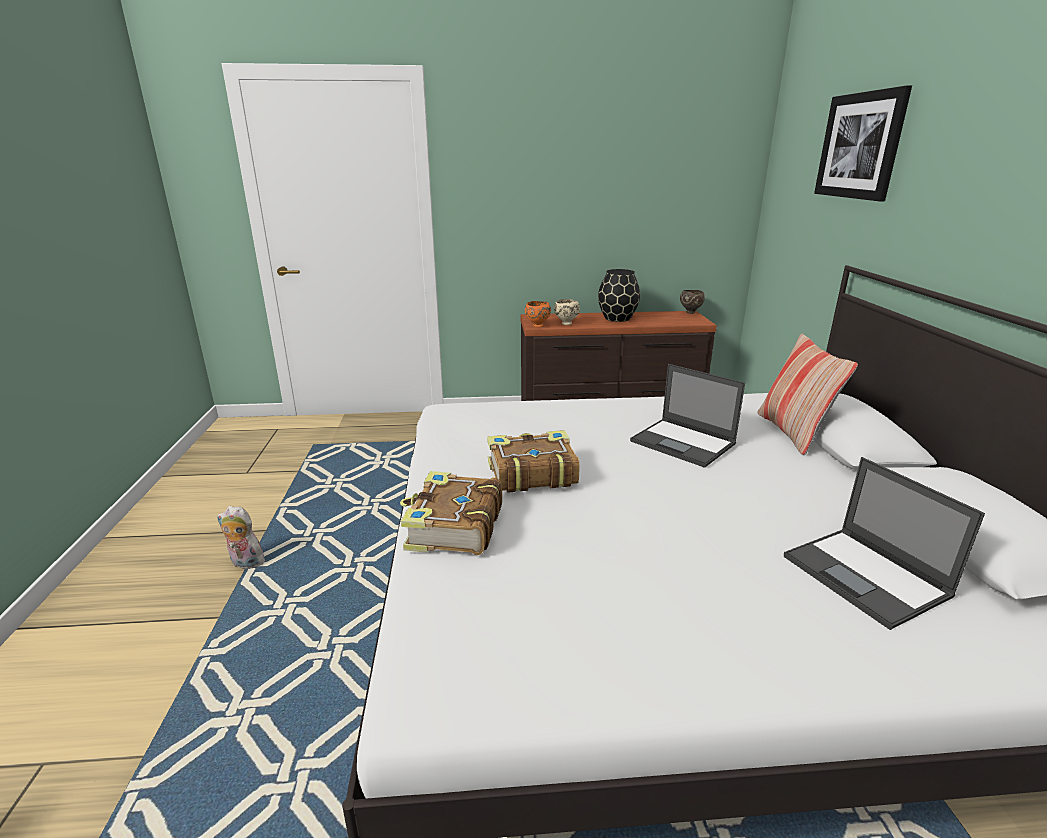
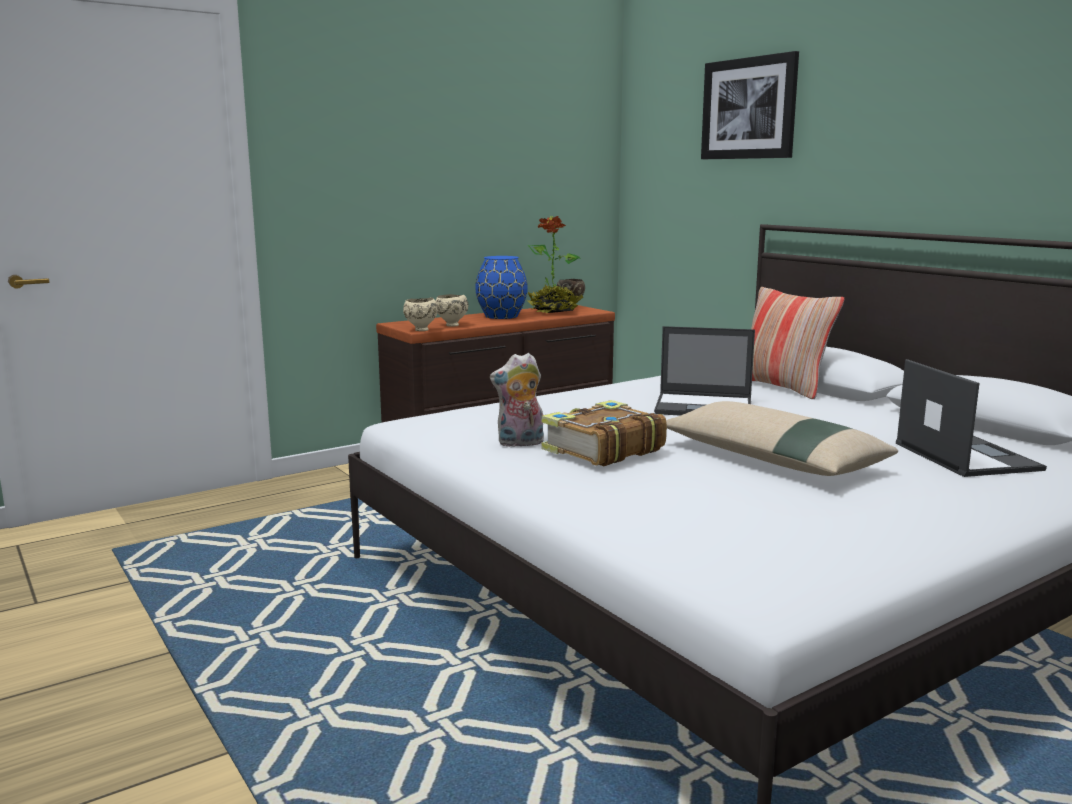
camera: 30 degrees left, 10 degrees down
(245, 563) = (186, 692): plush toy -> plush toy (520, 443)
(453, 527) = (593, 500): book -> none
(537, 326) = (420, 330): orange bowl -> beige bowl
(616, 318) = (501, 316): black vase -> blue vase
(658, 522) = (771, 459): none -> beige pillow
(665, 319) = (554, 312): none -> potted plant
(866, 577) = (965, 456): laptop -> laptop turned 135 degrees counterclockwise

